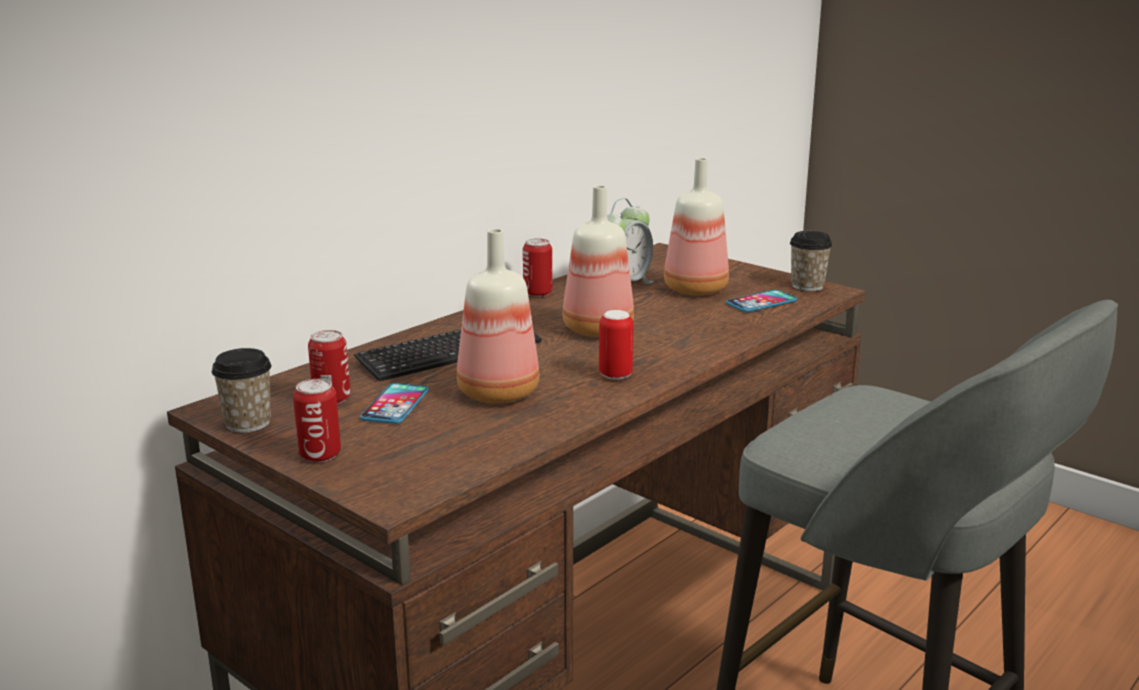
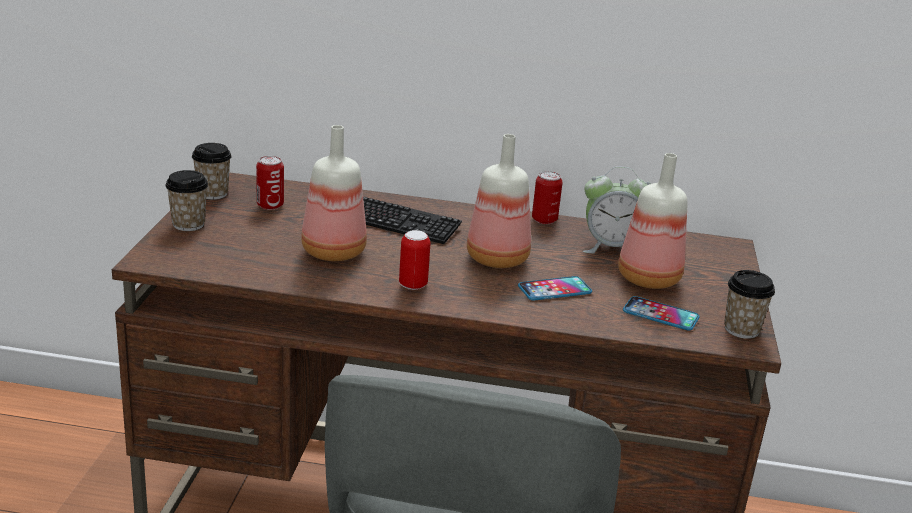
camera: 55 degrees right, 5 degrees up
(320, 455) = (188, 224): can -> cup
(395, 405) = (280, 225): phone -> phone (554, 290)

